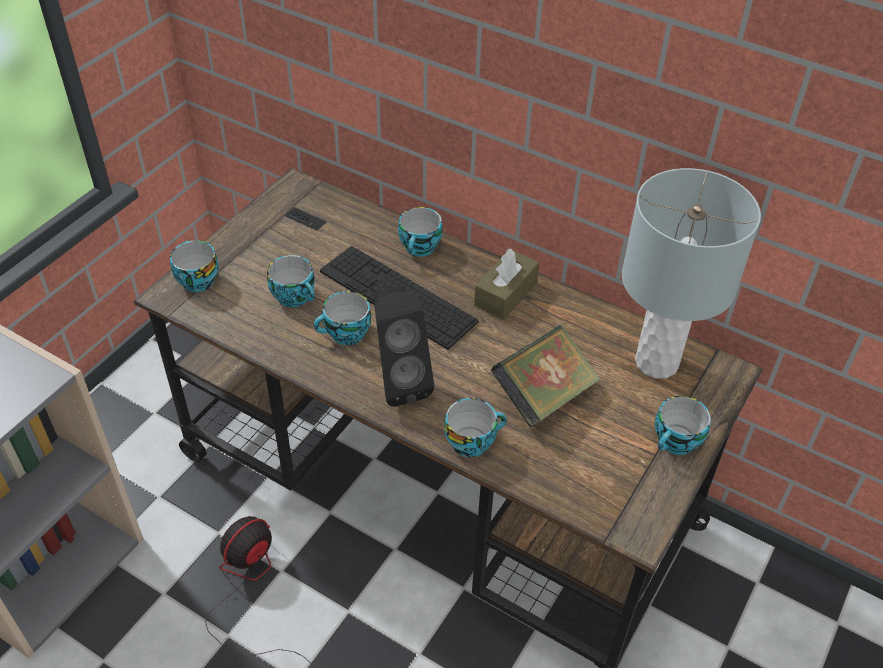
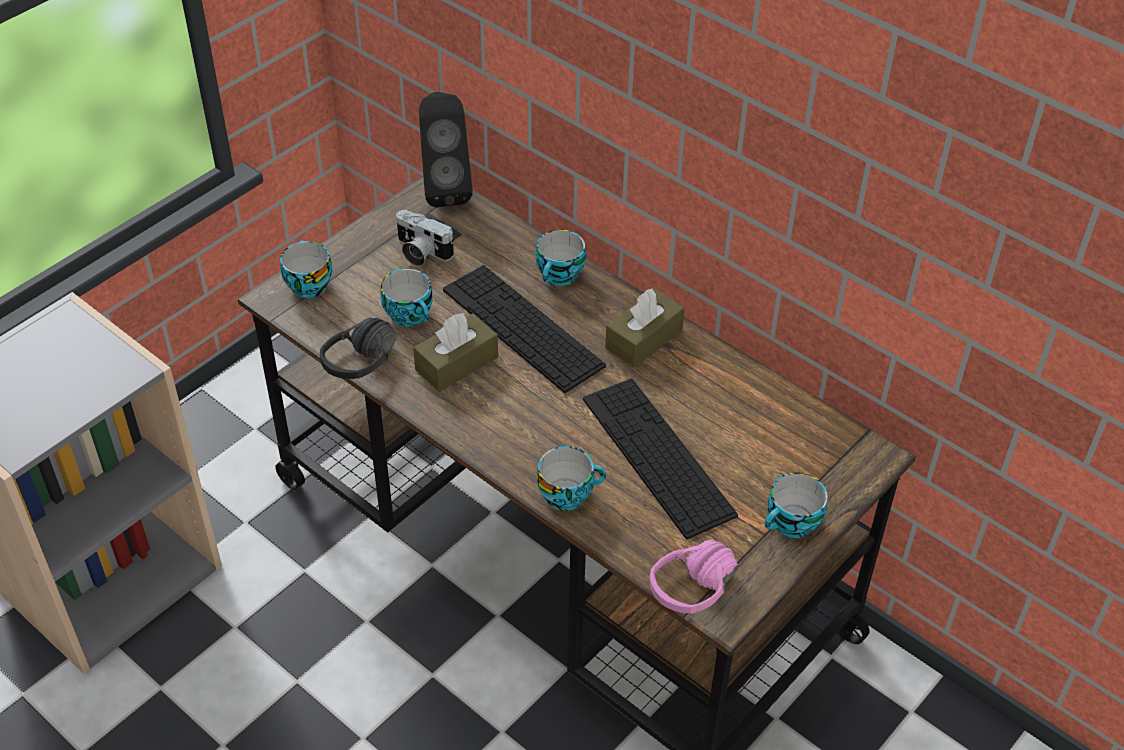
camera: 10 degrees right, 0 degrees up
(249, 588) = (328, 635): fan -> none
(267, 347) = (369, 367): none -> black headphones
(293, 241) = (420, 252): none -> camera
(345, 335) = (457, 363): cup -> brown tissue box
(398, 381) = (503, 420): black speaker -> black speaker (445, 189)
(543, 396) = (657, 456): book -> keyboard
(616, 521) = (702, 597): none -> pink headphones
(656, 362) = (794, 435): grey table lamp -> none

